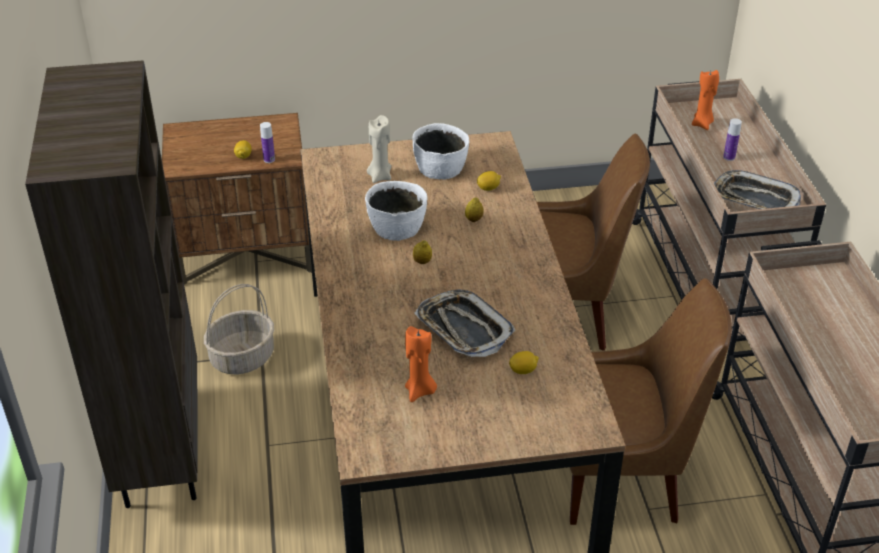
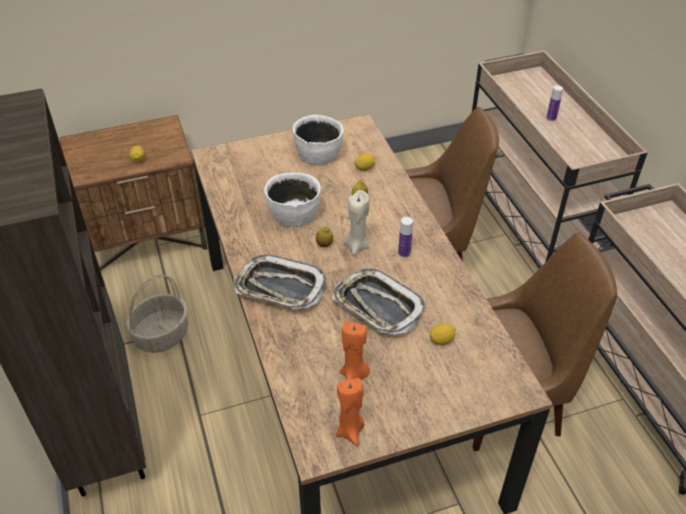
camera: 10 degrees left, 5 degrees up
(269, 159) = (161, 160): bottle -> bottle (404, 253)
(380, 176) = (267, 167): beige candle -> beige candle (356, 246)
(702, 124) = (521, 91): orange candle -> orange candle (350, 431)
(754, 199) = (583, 152): tray -> tray (280, 287)

